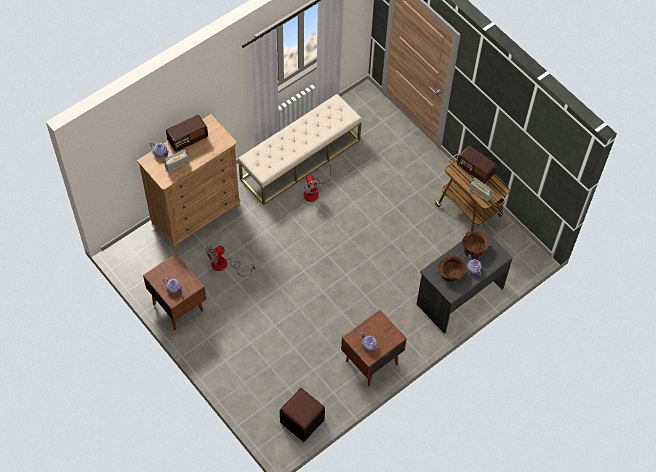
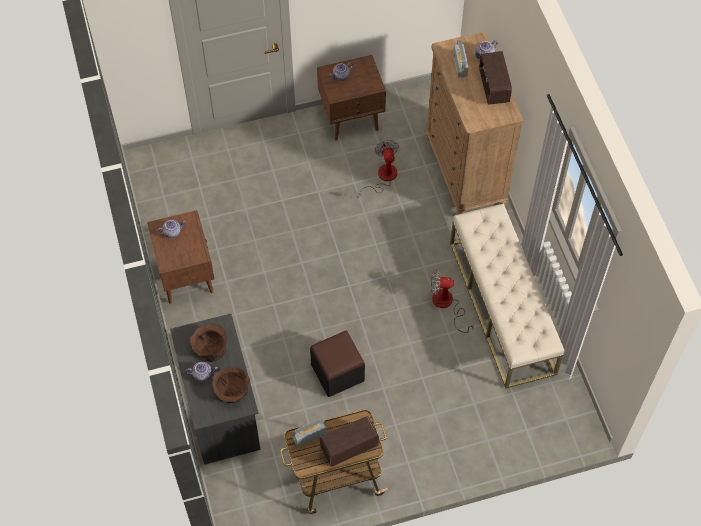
camera: 115 degrees right, 0 degrees up
(302, 421) = (156, 186): black ottoman -> black ottoman (337, 373)

